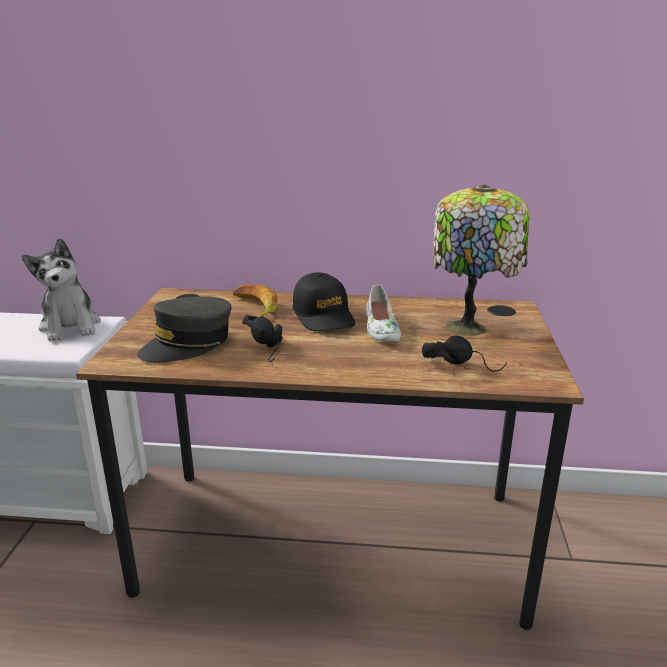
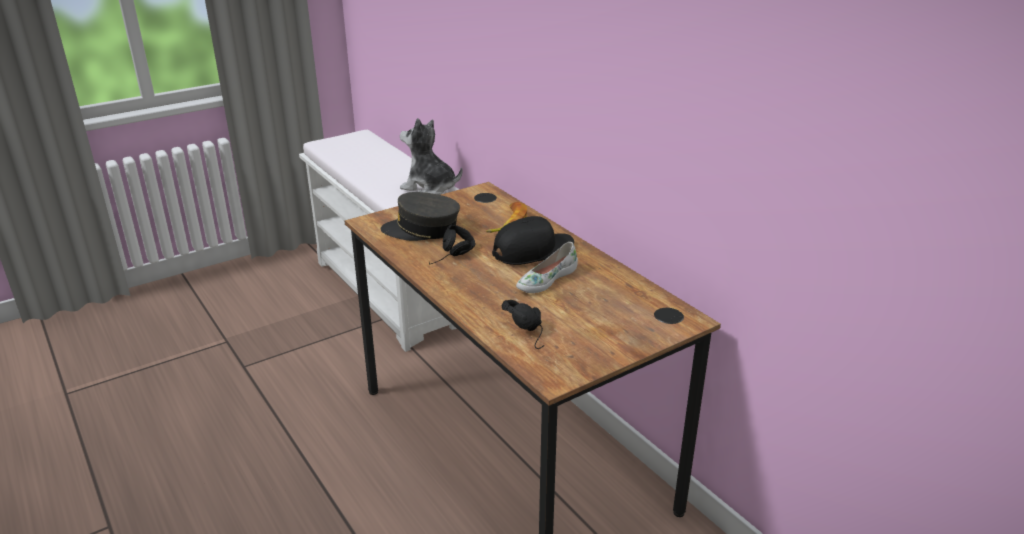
camera: 50 degrees right, 5 degrees up
(71, 326) = (430, 188): plush toy -> plush toy turned 90 degrees clockwise
(323, 316) = (533, 251): black cap -> black cap turned 150 degrees counterclockwise
(469, 328) = (605, 313): table lamp -> none

